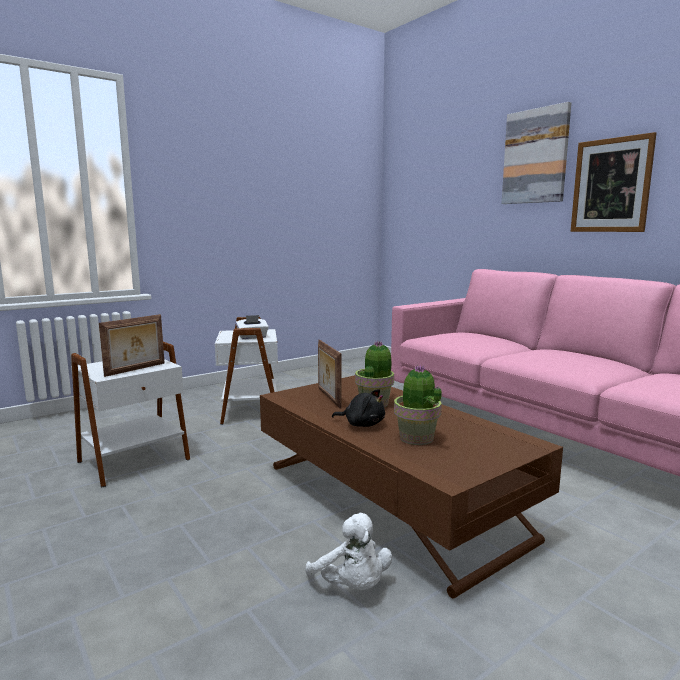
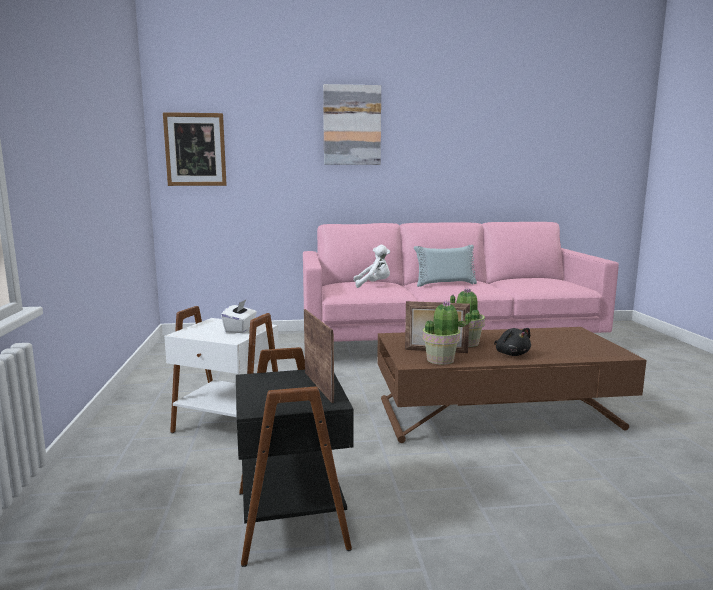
camera: 60 degrees left, 0 degrees up
(135, 461) = (294, 518): white side table -> black side table
(352, 586) = (607, 455): white plush toy -> white plush toy (373, 285)
(362, 424) = (511, 354): black plush toy -> black plush toy turned 105 degrees clockwise
(416, 438) = (550, 348): potted plant -> potted plant (441, 360)
(551, 356) = (445, 284): none -> blue pillow
(611, 185) = (416, 155): picture -> picture (195, 149)

